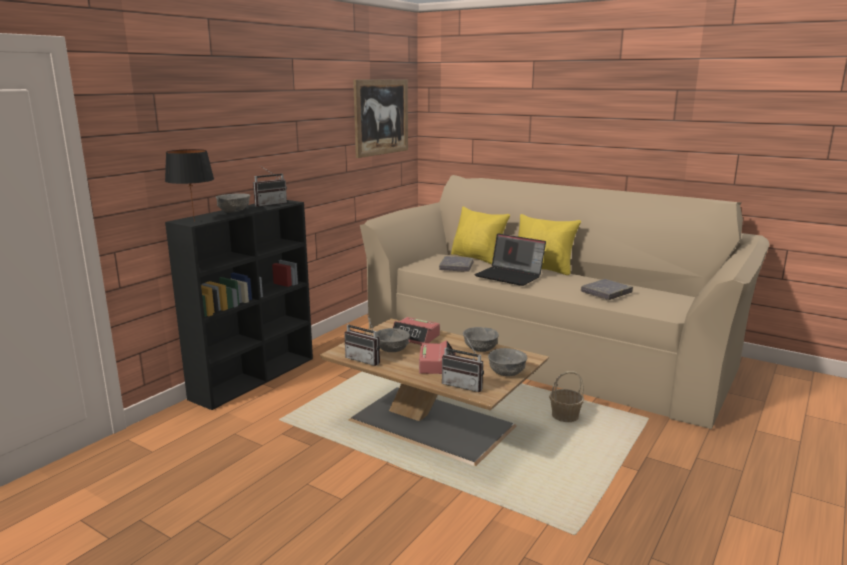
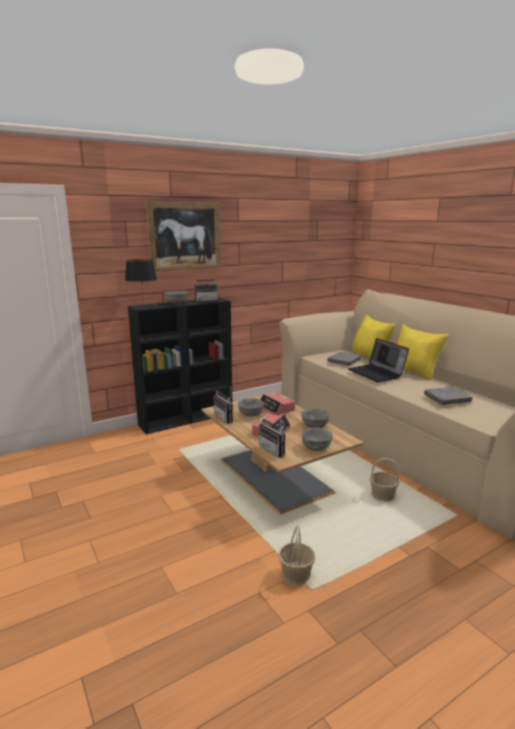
camera: 25 degrees right, 0 degrees up
(381, 117) = (317, 242): picture -> picture (185, 236)
(546, 524) = (296, 574): none -> basket

